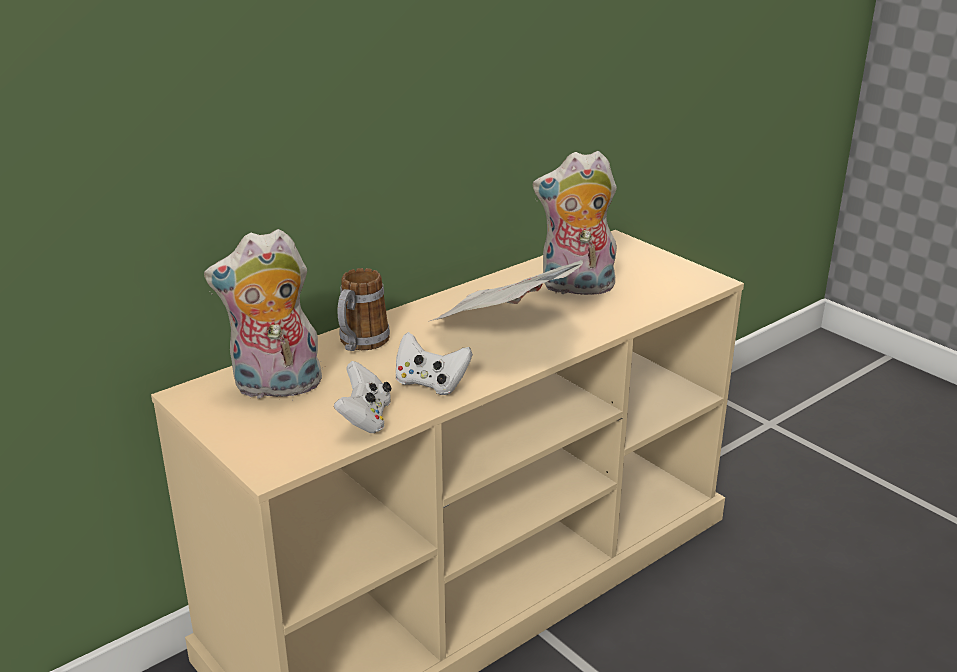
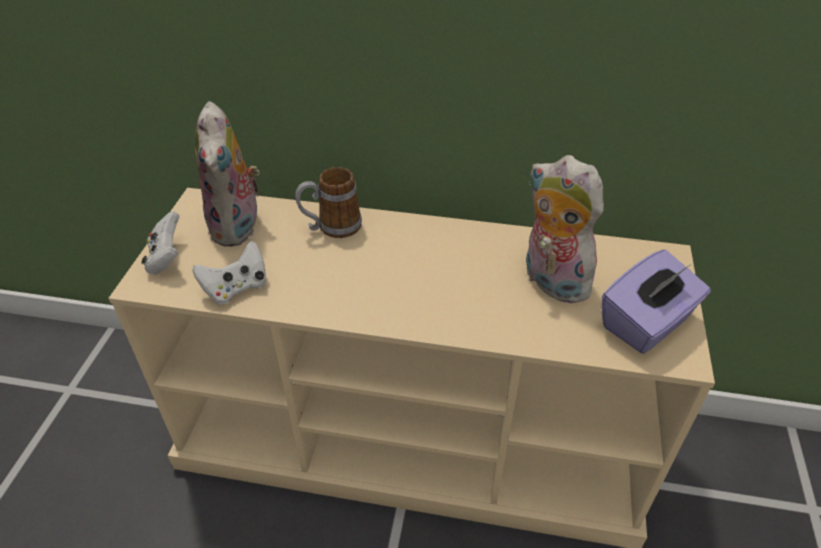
camera: 50 degrees right, 15 degrees up
(276, 388) = (238, 227): plush toy -> plush toy turned 135 degrees counterclockwise
(430, 384) = (312, 291): white game controller -> white game controller (166, 258)
(507, 328) = (436, 282): newspaper -> none
(666, 277) = (647, 323): none -> purple tissue box

